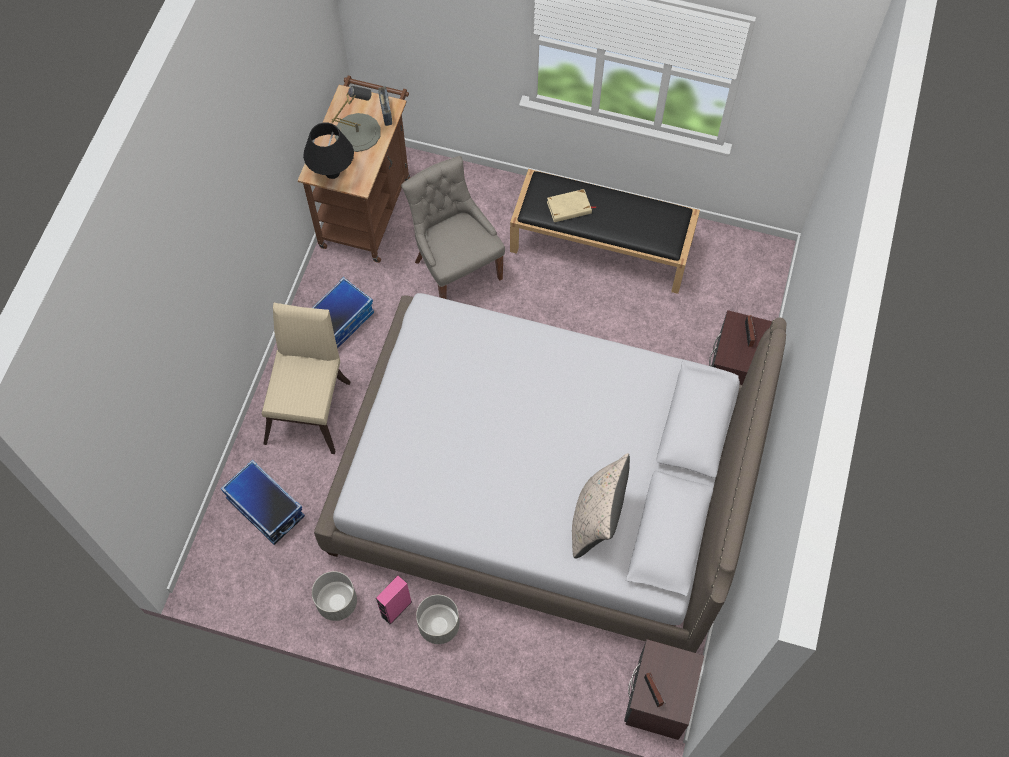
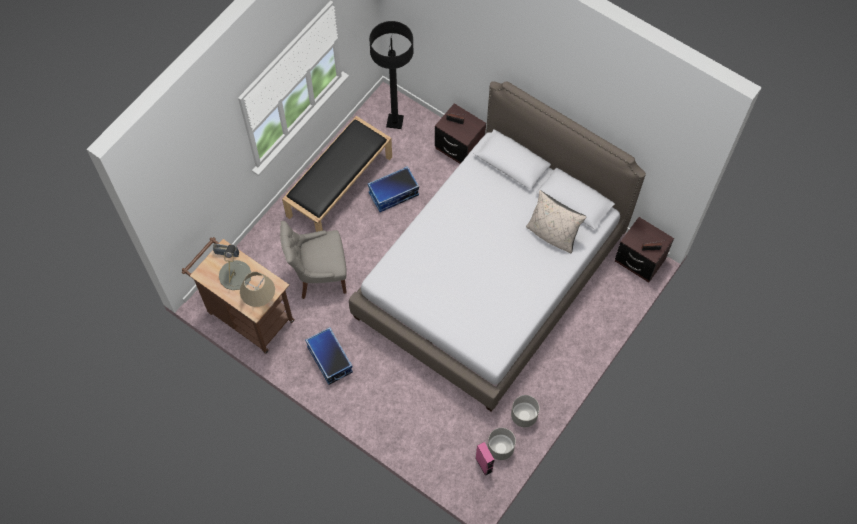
camera: 70 degrees left, 0 degrees up
(265, 508) = (445, 442): storage box -> storage box (393, 195)
(310, 406) = (383, 394): beige chair -> none
(332, 172) = (260, 299): black table lamp -> beige table lamp
(396, 609) = (540, 383): pink speaker -> pink speaker (483, 465)
(439, 625) = (558, 362): grey planter -> grey planter (500, 448)
(569, 208) = (325, 184): beige book -> none
(736, 278) = (395, 122): none -> black floor lamp

